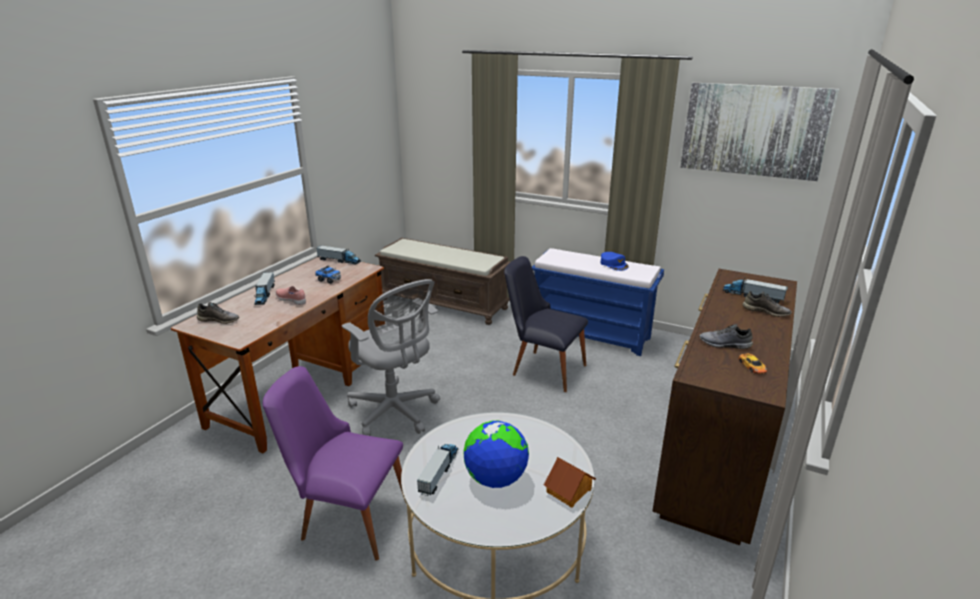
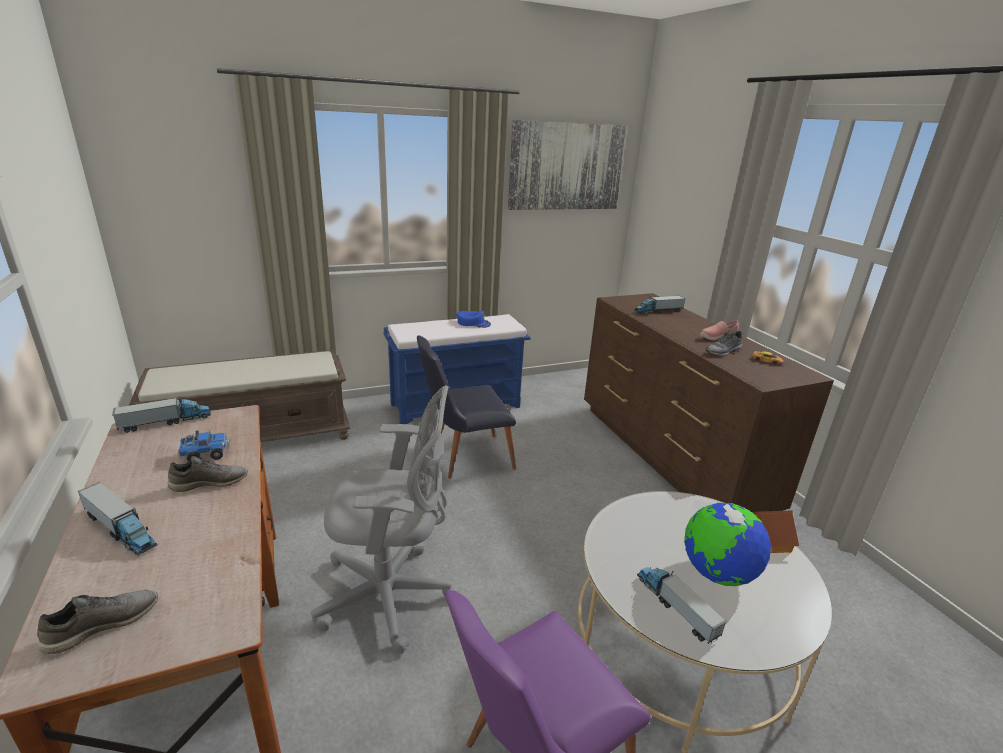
camera: 50 degrees left, 0 degrees up
(292, 300) = (200, 513): pink shoe -> pink shoe (717, 338)
(766, 311) = (687, 319): grey shoe -> grey shoe (210, 482)

